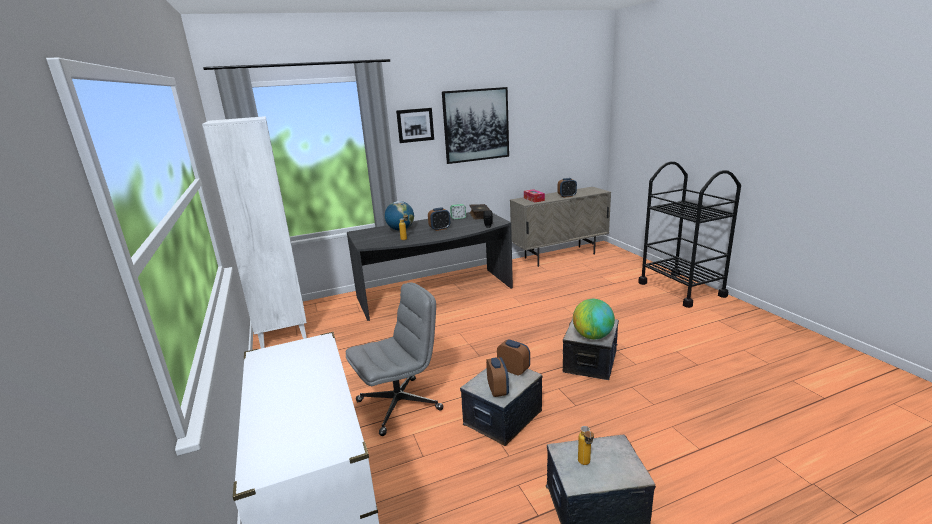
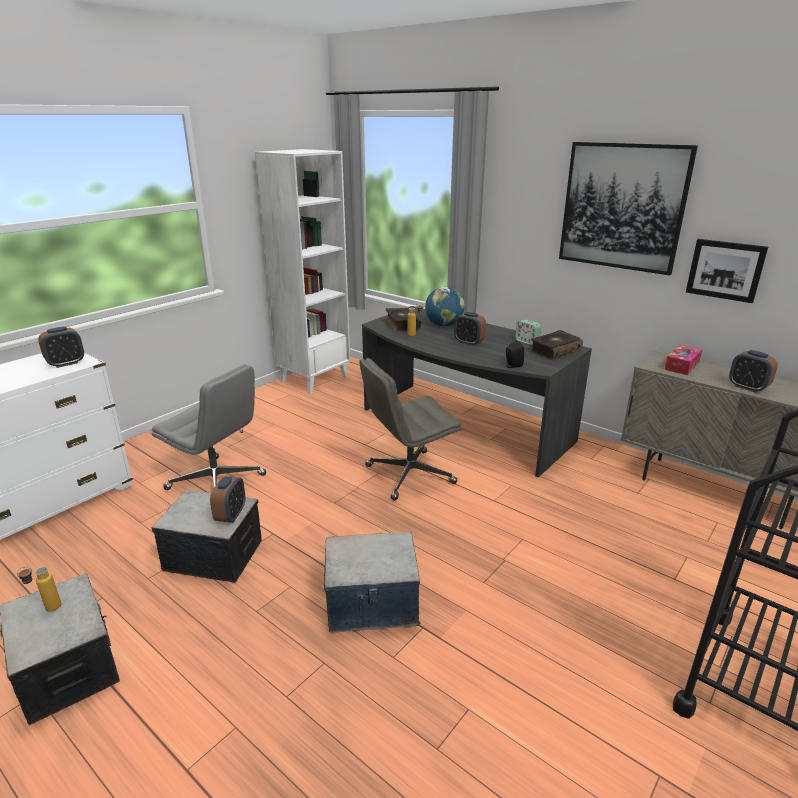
camera: 60 degrees right, 5 degrees up
(380, 239) = (401, 325): none -> book
(415, 125) = (526, 189): picture -> picture (725, 270)
(473, 323) = (409, 475): none -> grey office chair
(498, 390) = (184, 514): alarm clock -> alarm clock (66, 363)
(592, 336) = (346, 562): globe -> none

